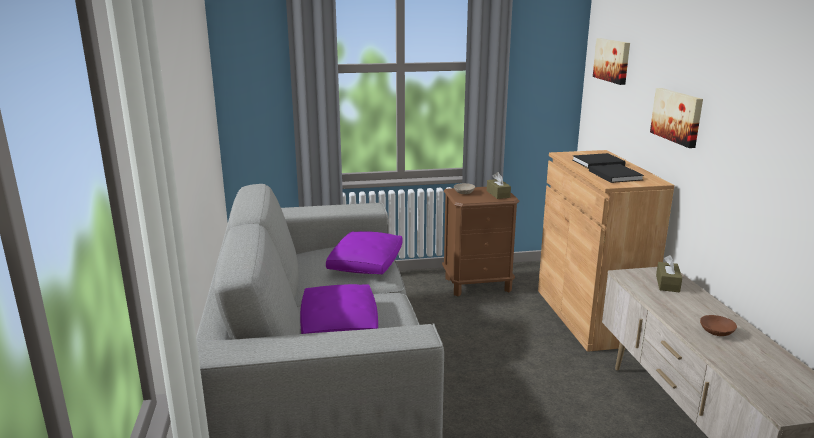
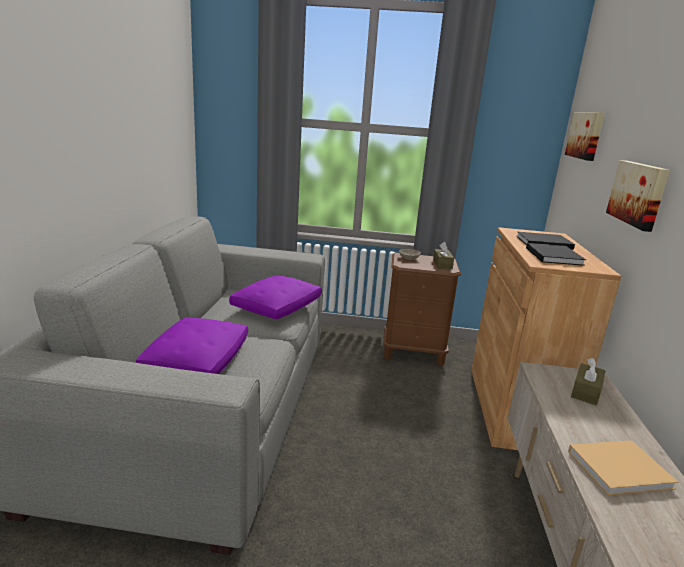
camera: 15 degrees right, 0 degrees up
(716, 331) = (621, 469): brown bowl -> beige book

